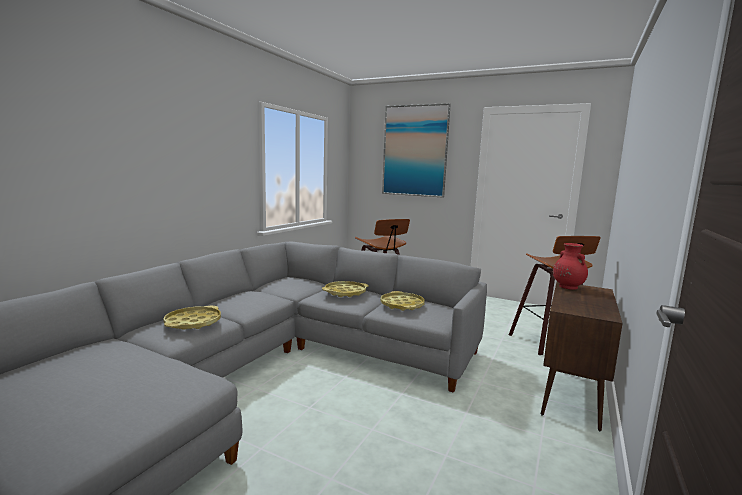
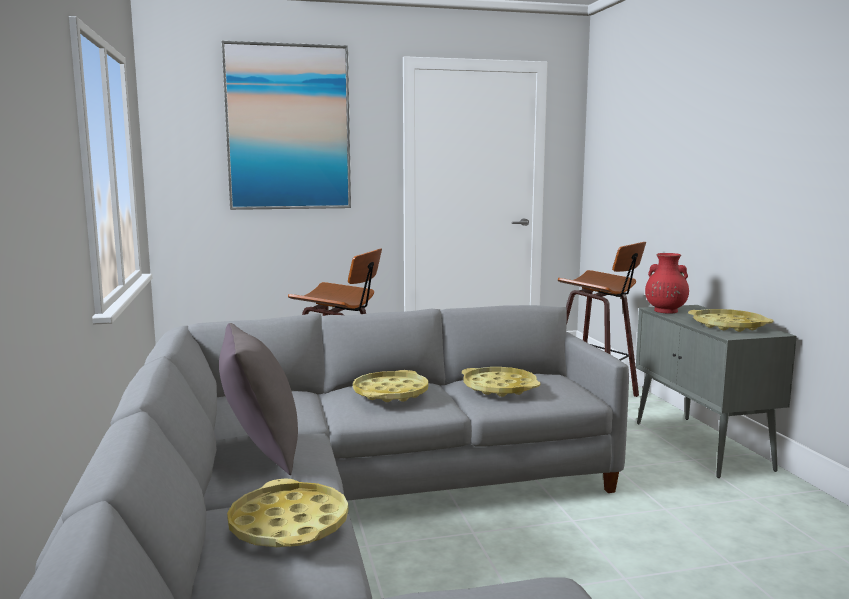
camera: 40 degrees left, 0 degrees up
(247, 298) = (261, 452): none -> grey pillow
(571, 395) = (702, 446): brown cabinet -> grey cabinet
(585, 304) = (728, 325): none -> yellow tray

